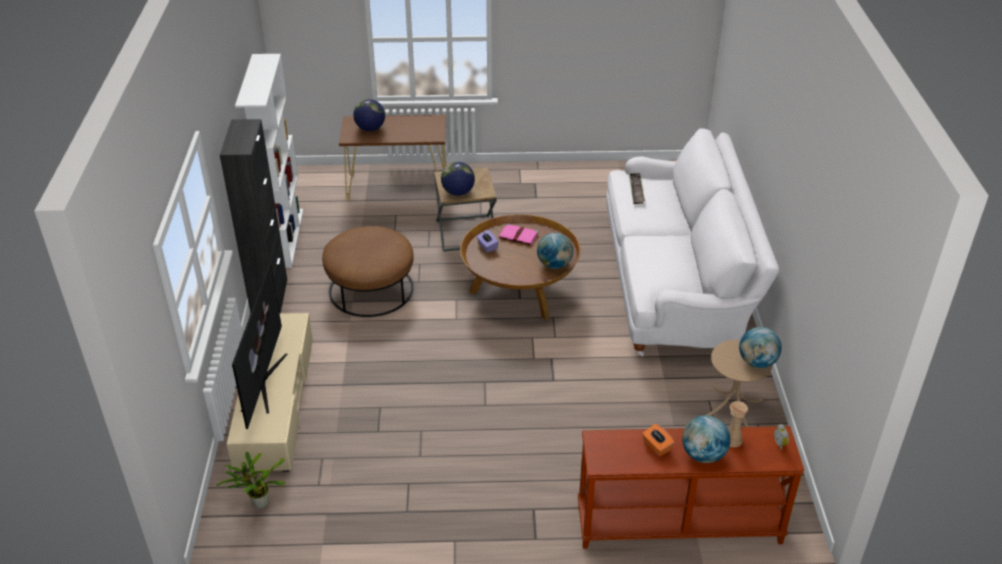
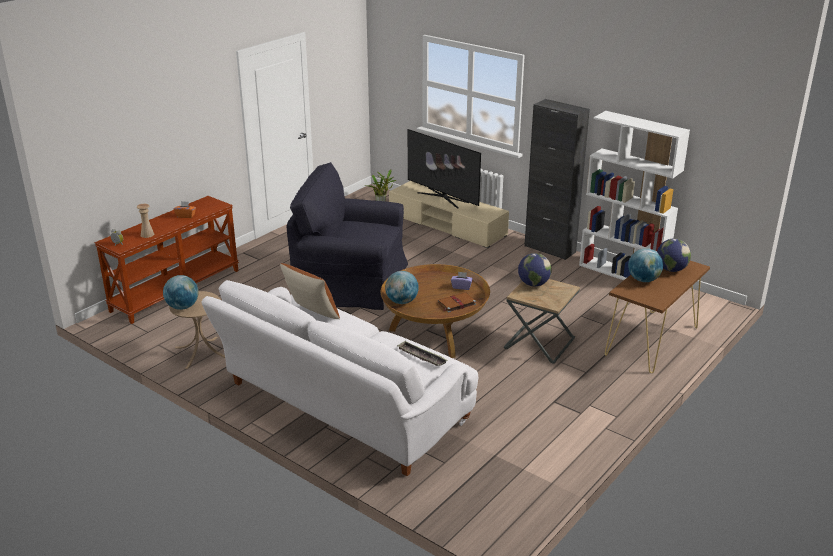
camera: 130 degrees right, 10 degrees down
(371, 289) = (515, 282): brown ottoman -> none
(497, 395) = (351, 283): none -> black armchair
(519, 236) = (456, 303): pink book -> brown book
(661, 272) = (312, 313): none -> brown pillow
(703, 455) = (157, 223): globe -> globe (643, 280)

